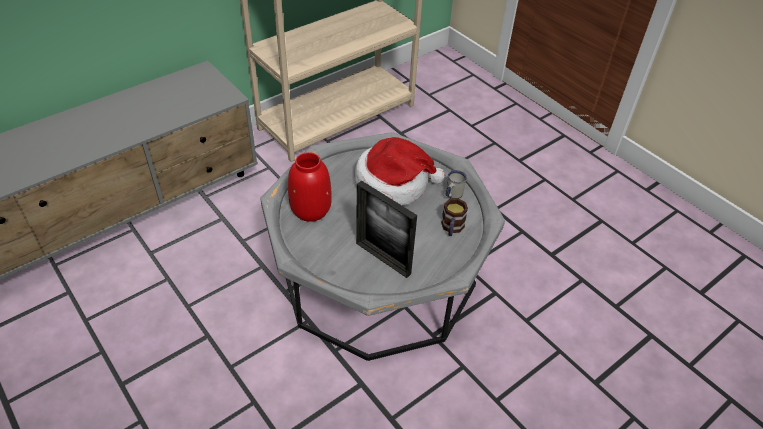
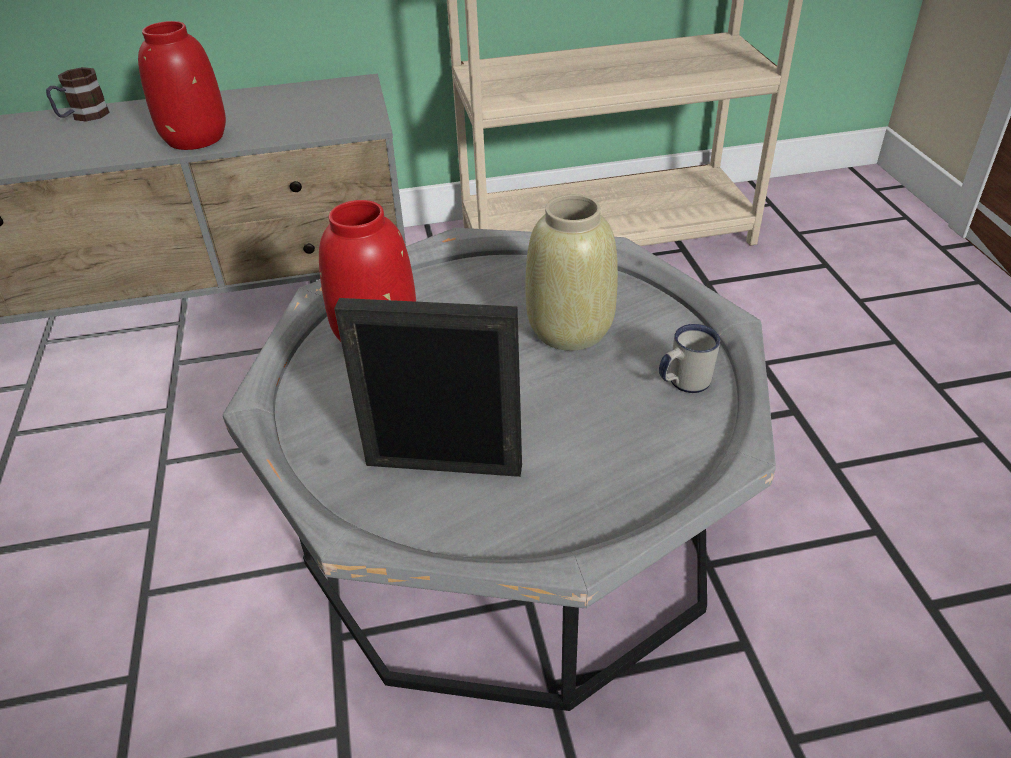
camera: 30 degrees right, 5 degrees down
(141, 126) = (196, 138): none -> red vase
(383, 258) = (443, 465): picture frame -> picture frame turned 120 degrees clockwise
(393, 183) = (570, 329): hat -> beige vase
(452, 228) = (638, 450): mug -> mug (83, 116)

